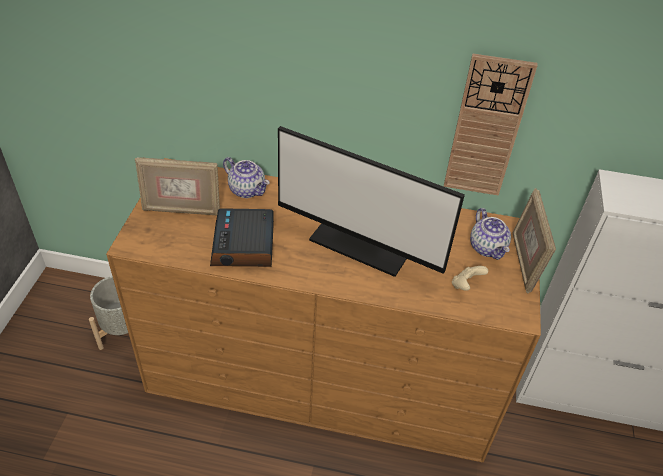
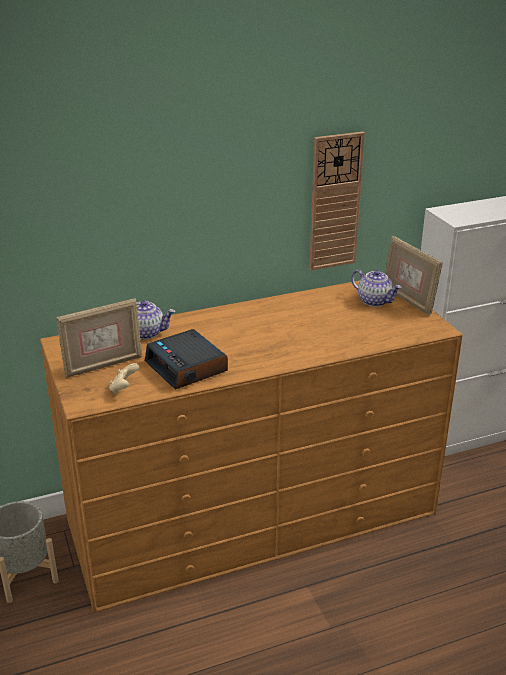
camera: 30 degrees left, 15 degrees down
(362, 242) = (281, 330): monitor -> none
(466, 285) = (384, 327): beige game controller -> beige game controller (124, 388)

